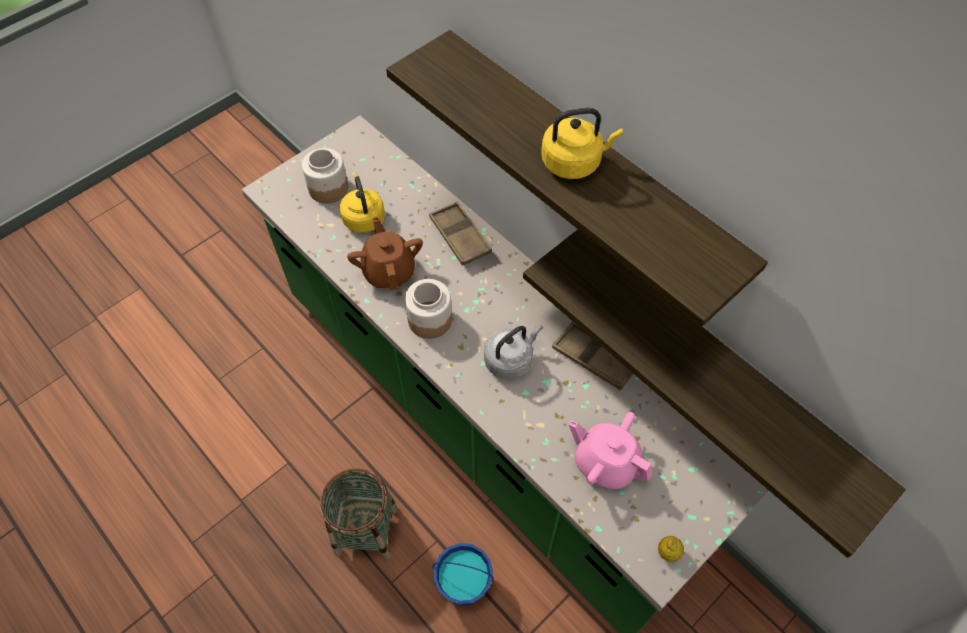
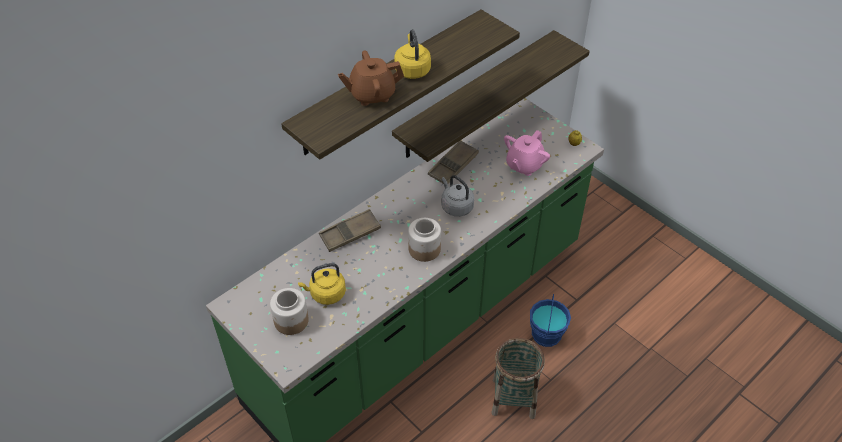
camera: 90 degrees left, 10 degrees down
(389, 271) = (380, 275): brown teapot -> brown teapot (372, 94)

